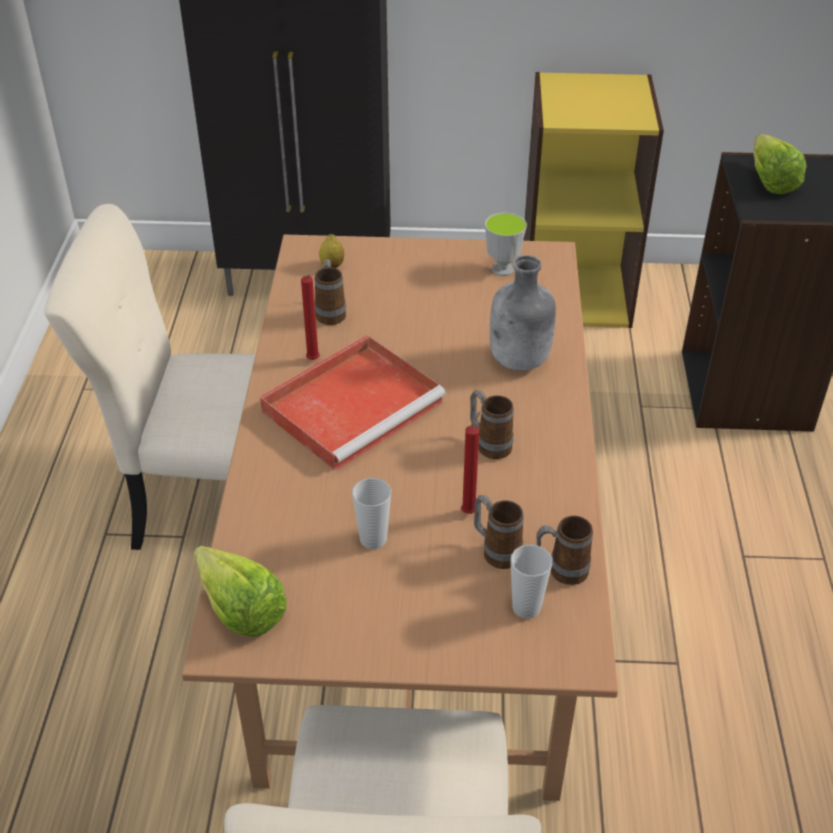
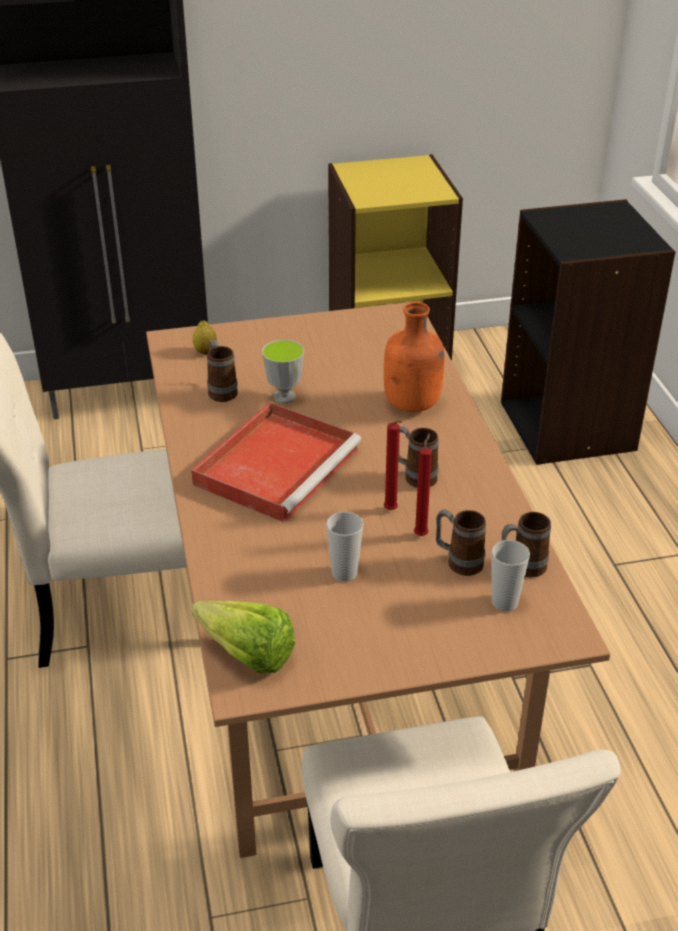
camera: 15 degrees left, 5 degrees down
(313, 361) = (223, 434): red candle -> red candle (391, 511)
(503, 269) = (365, 332): cup -> cup (284, 397)
(520, 361) = (413, 405): grey bottle -> orange bottle
(769, 179) = (569, 226): lettuce -> none

